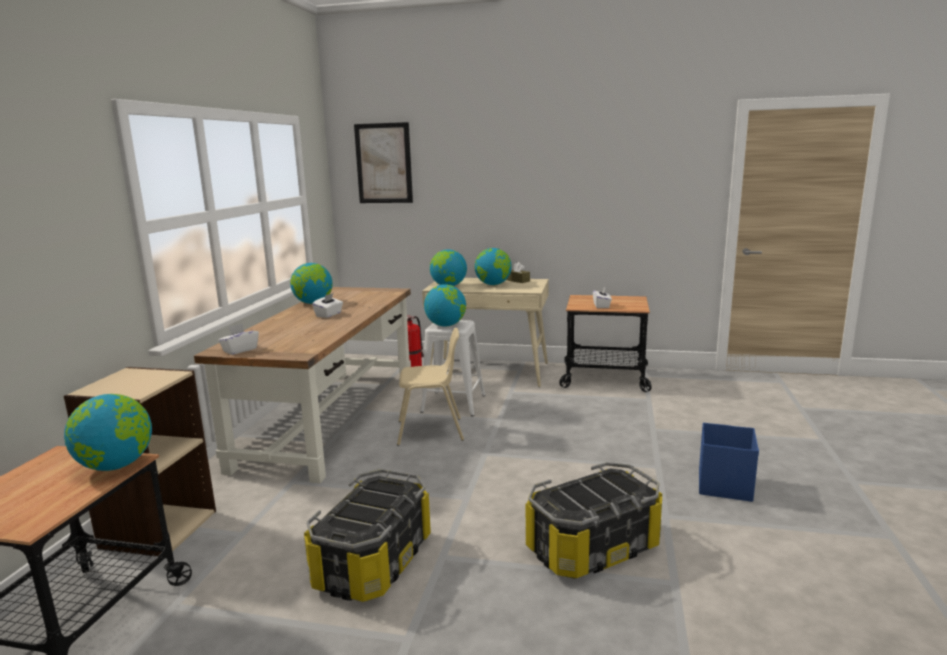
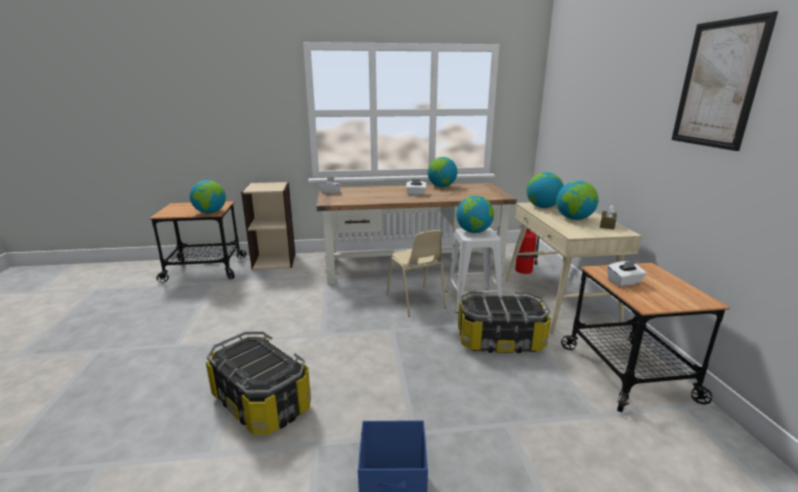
camera: 70 degrees right, 5 degrees up
(374, 562) = (245, 319): storage box -> storage box (500, 341)
(384, 163) = (567, 85): picture -> picture (718, 84)

